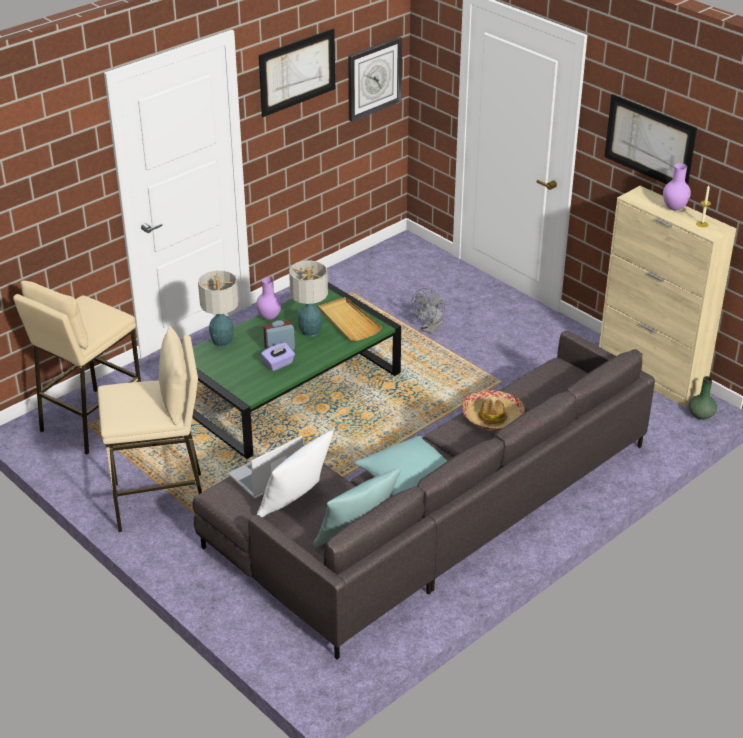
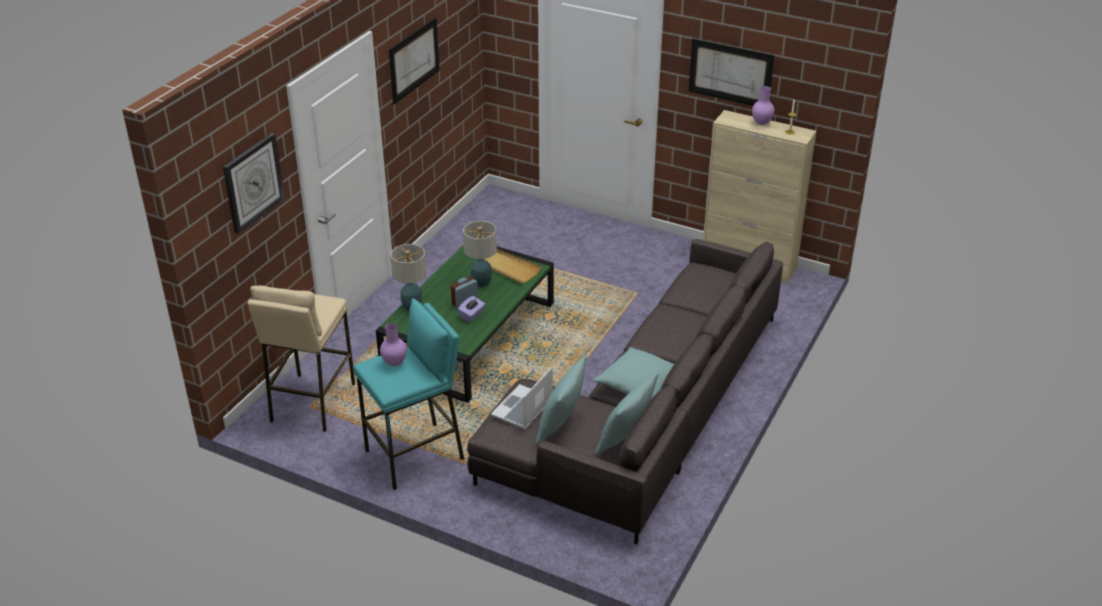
camera: 20 degrees left, 0 degrees up
(161, 502) = (415, 456): beige stool -> turquoise stool
(269, 318) = (440, 278): purple vase -> purple vase (394, 364)
(296, 505) = (561, 426): white pillow -> turquoise pillow
(374, 78) = (462, 56): wall clock -> wall clock (253, 182)
(430, 329) = (556, 262): grey fan -> none
(492, 417) = (674, 319): hat -> none
(701, 415) = (802, 286): green vase -> none

